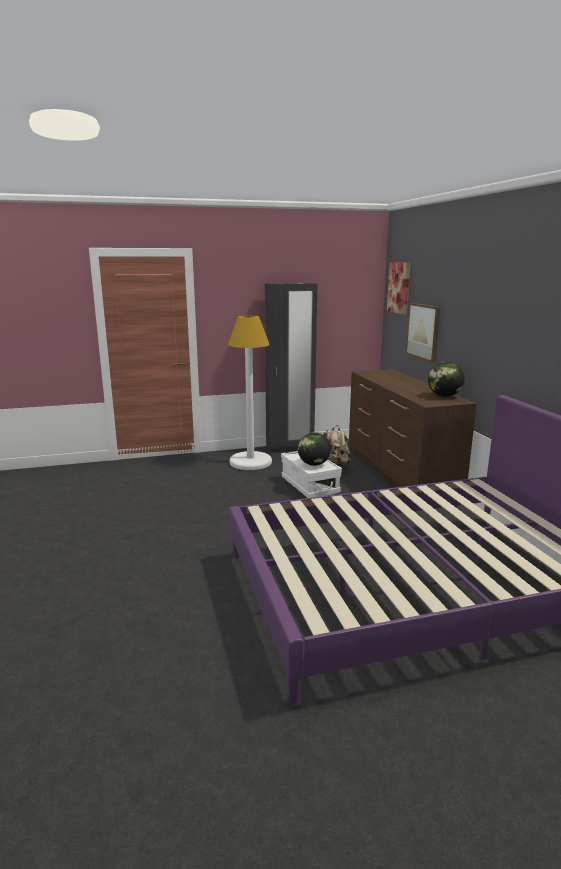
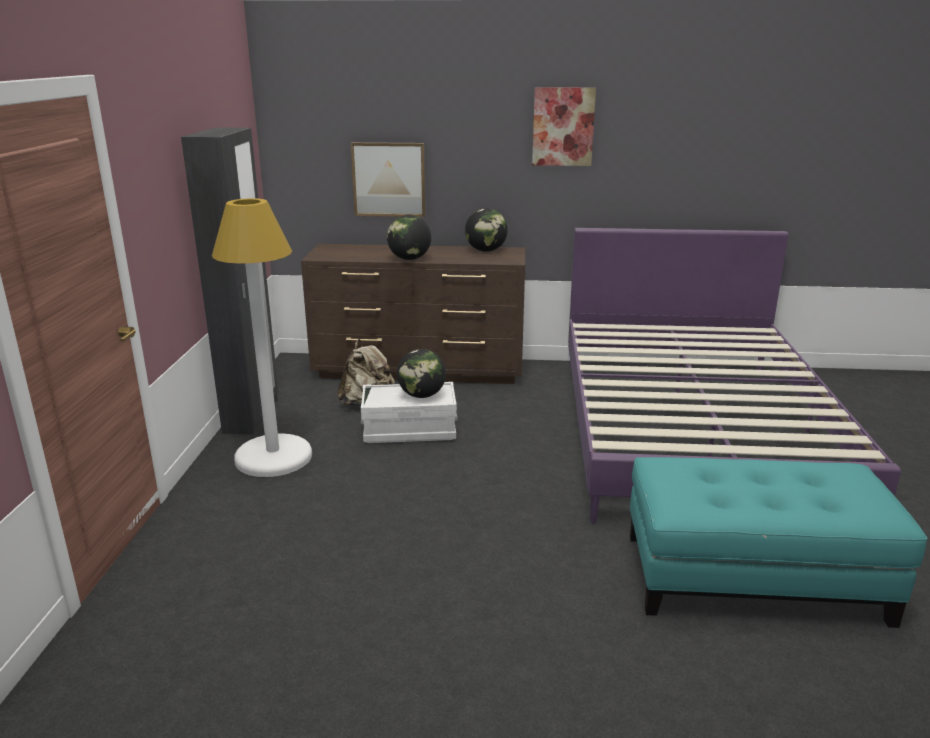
camera: 70 degrees left, 5 degrees up
(192, 626) = (753, 577): none -> turquoise ottoman
(390, 385) = (409, 259): none -> globe
(399, 287) = (307, 122): picture -> picture (563, 127)

